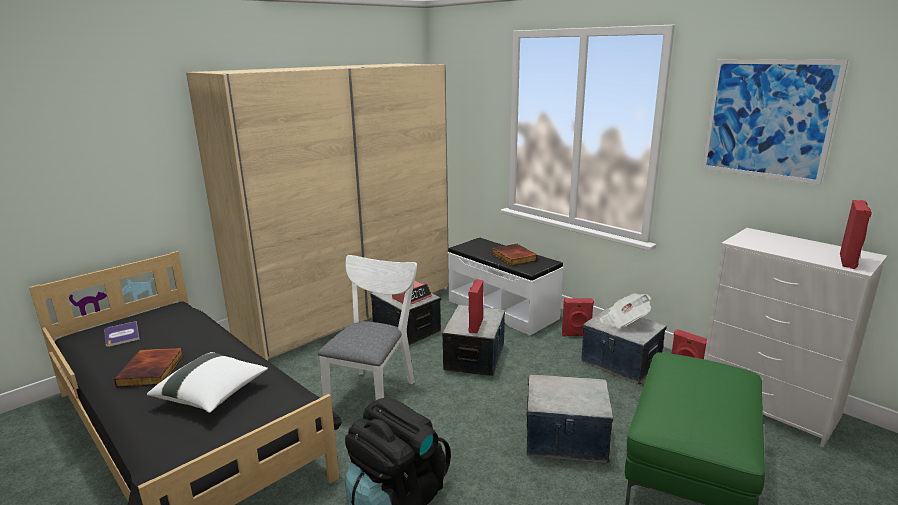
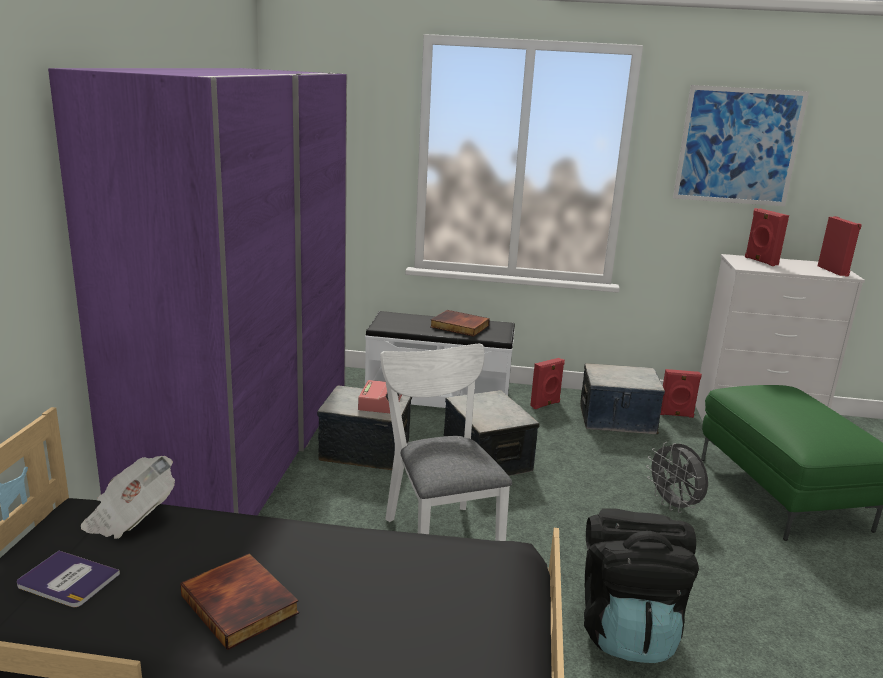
camera: 40 degrees left, 0 degrees up
(212, 395) = (398, 593): white pillow -> none
(348, 309) = (247, 449): beige wardrobe -> purple wardrobe
(475, 325) = (501, 415): red speaker -> red speaker (760, 261)
(565, 439) = (673, 505): storage box -> grey fan
(624, 322) = (619, 373): newspaper -> newspaper (130, 517)

